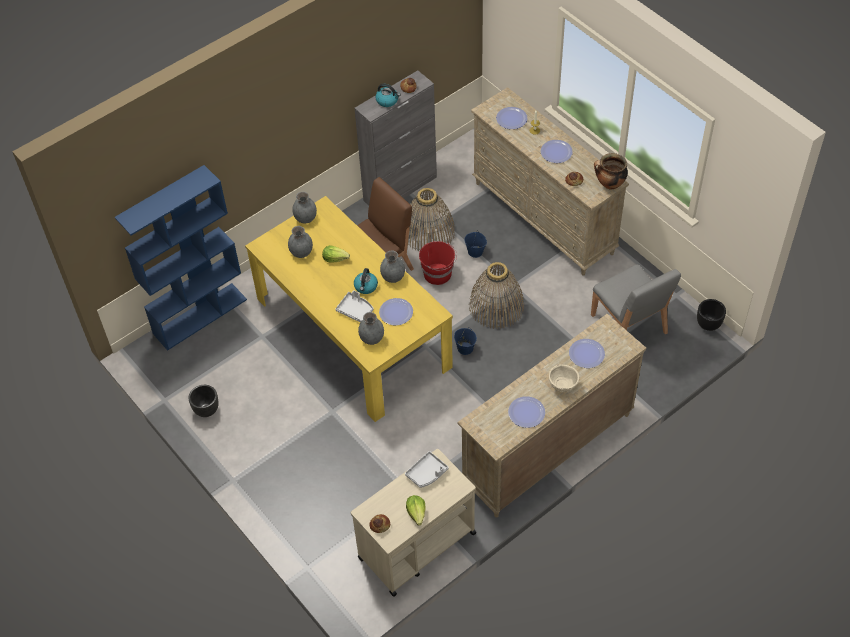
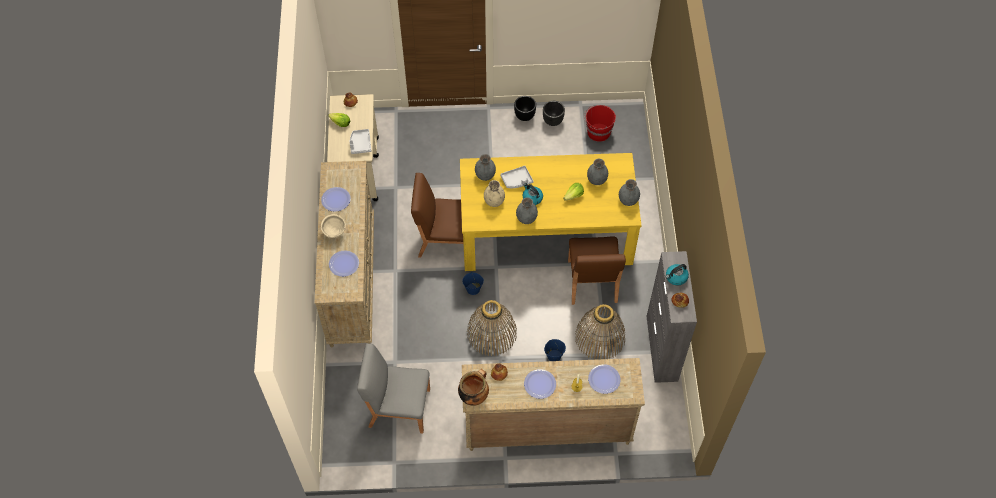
camera: 125 degrees right, 5 degrees up
(200, 316) = (636, 157): blue bookcase -> none
(396, 312) = (494, 201): plate -> beige vase
(432, 407) = (444, 239): none -> brown chair
(438, 274) = (553, 317): red bucket -> red bucket (598, 132)
(708, 325) = (349, 462): black planter -> black planter (524, 116)

